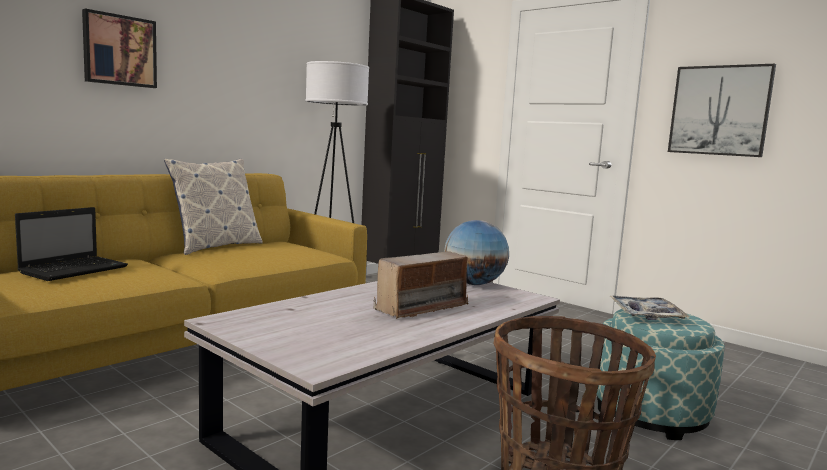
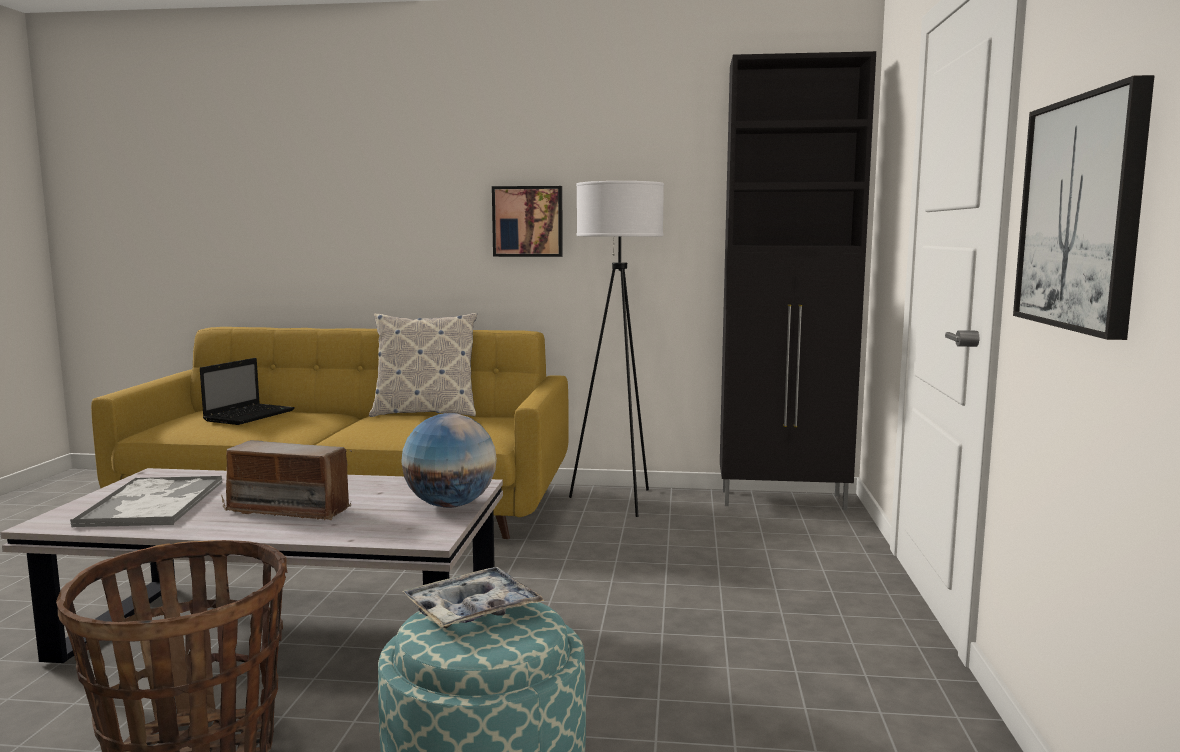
camera: 55 degrees right, 0 degrees up
(76, 269) = (250, 415): laptop -> laptop turned 60 degrees counterclockwise
(119, 50) = (376, 202): picture -> picture (528, 221)
(323, 332) = (153, 503): none -> tray

